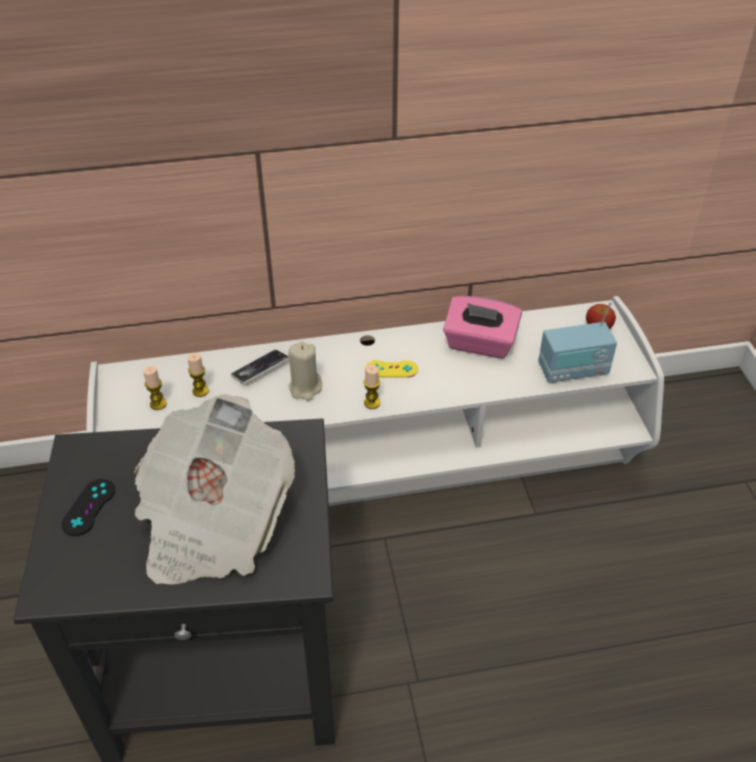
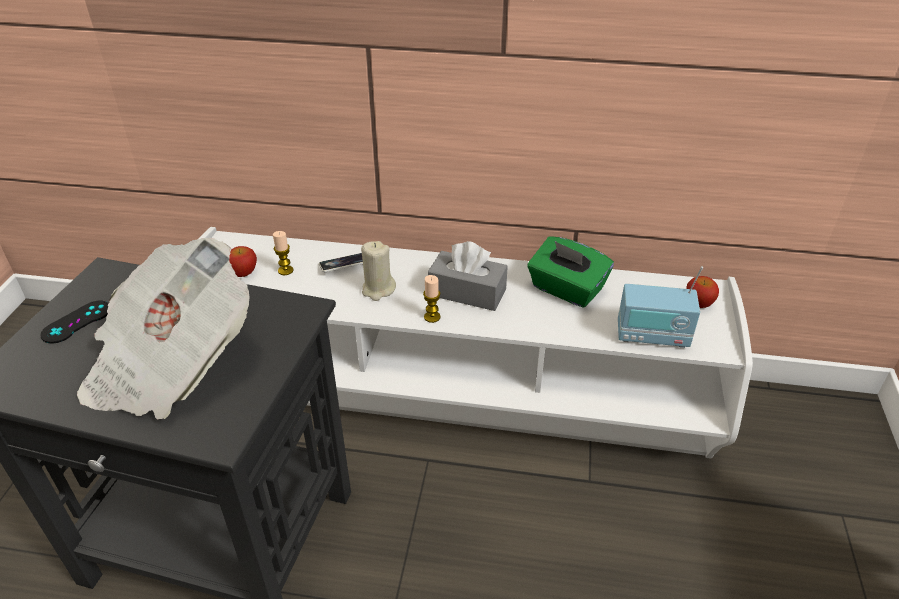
camera: 20 degrees right, 5 degrees down
(158, 404) = (244, 272): candle -> apple
(391, 369) = (467, 292): yellow game controller -> grey tissue box
(479, 344) = (566, 289): pink tissue box -> green tissue box

